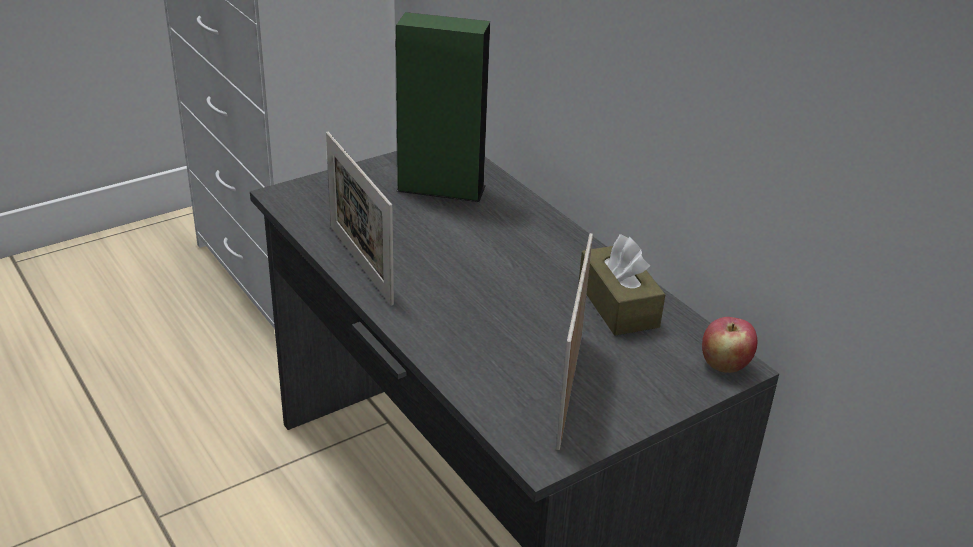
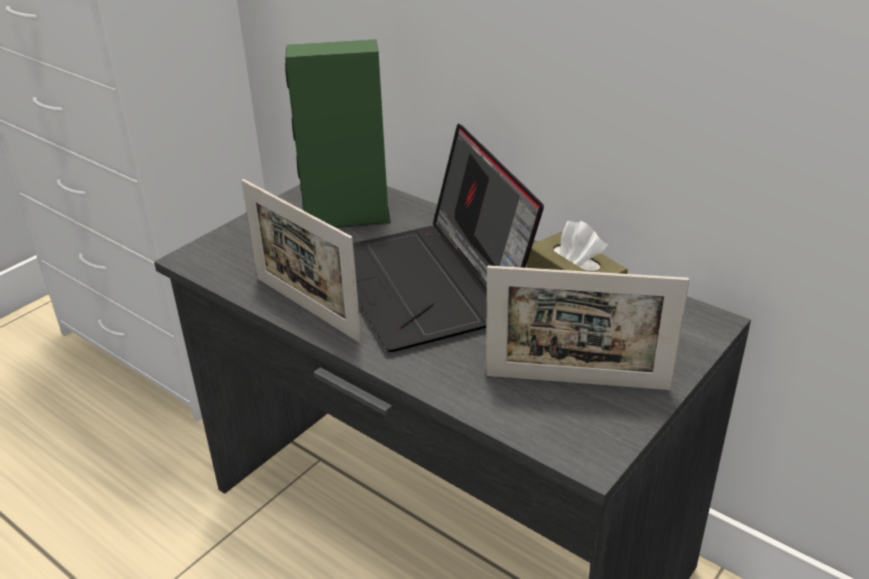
camera: 15 degrees left, 0 degrees up
(485, 269) = (432, 285): none -> laptop
(569, 388) = (577, 382): picture frame -> picture frame turned 75 degrees counterclockwise
(724, 365) = (700, 324): apple -> none

